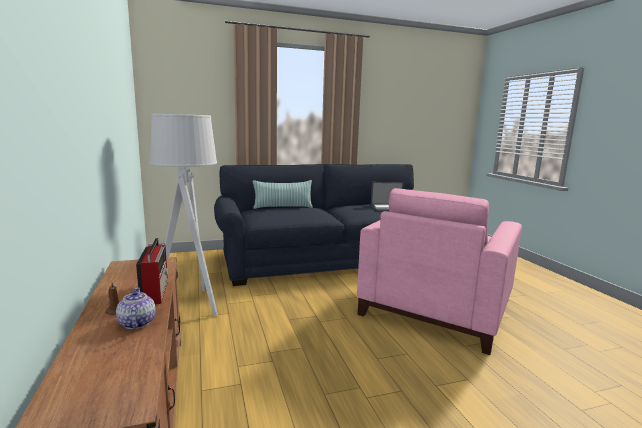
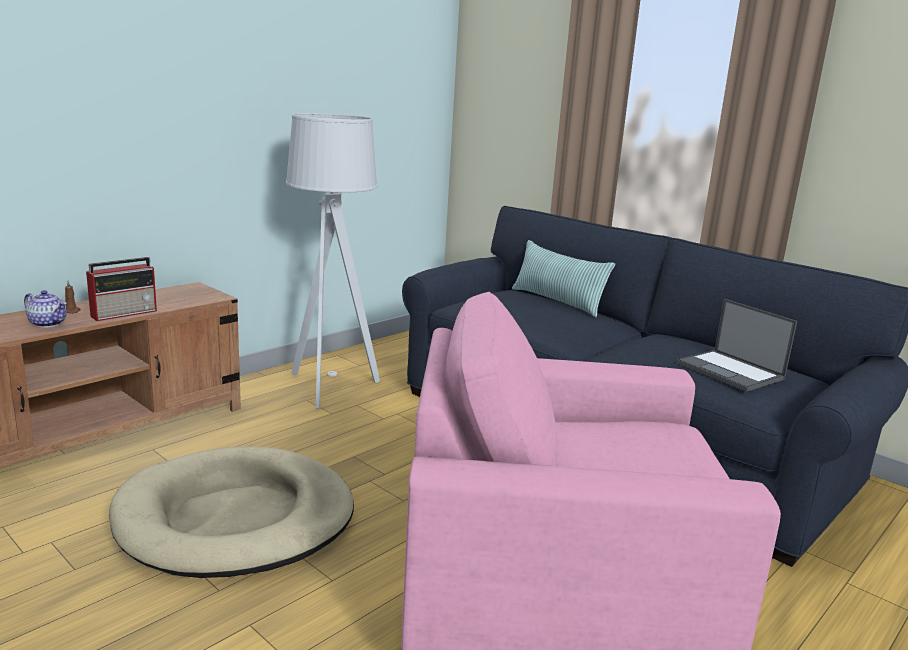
camera: 60 degrees right, 5 degrees up
(136, 323) = (48, 323): teapot -> teapot turned 75 degrees clockwise
(329, 371) = (236, 518): none -> beige dog bed

